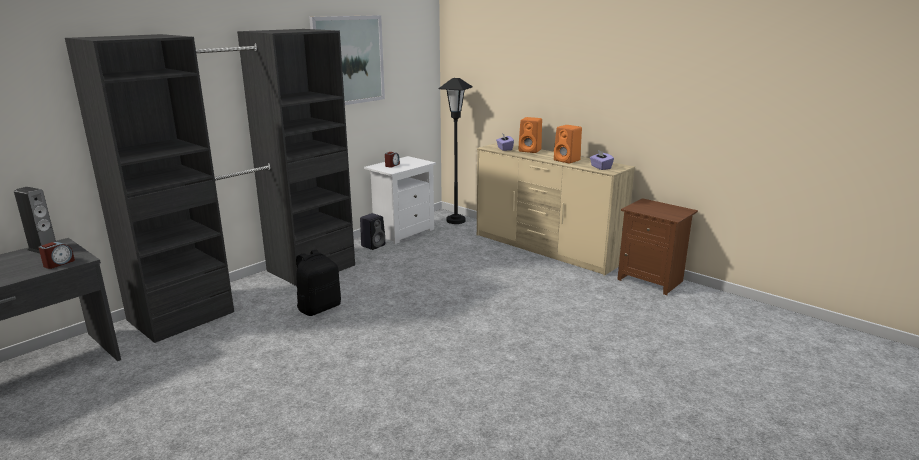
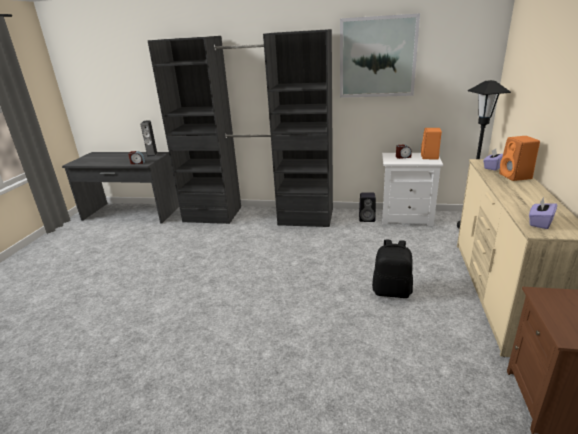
camera: 60 degrees right, 5 degrees up
(319, 308) = (259, 243): black backpack -> black backpack (392, 291)
(567, 160) = (524, 200): orange speaker -> orange speaker (430, 157)

